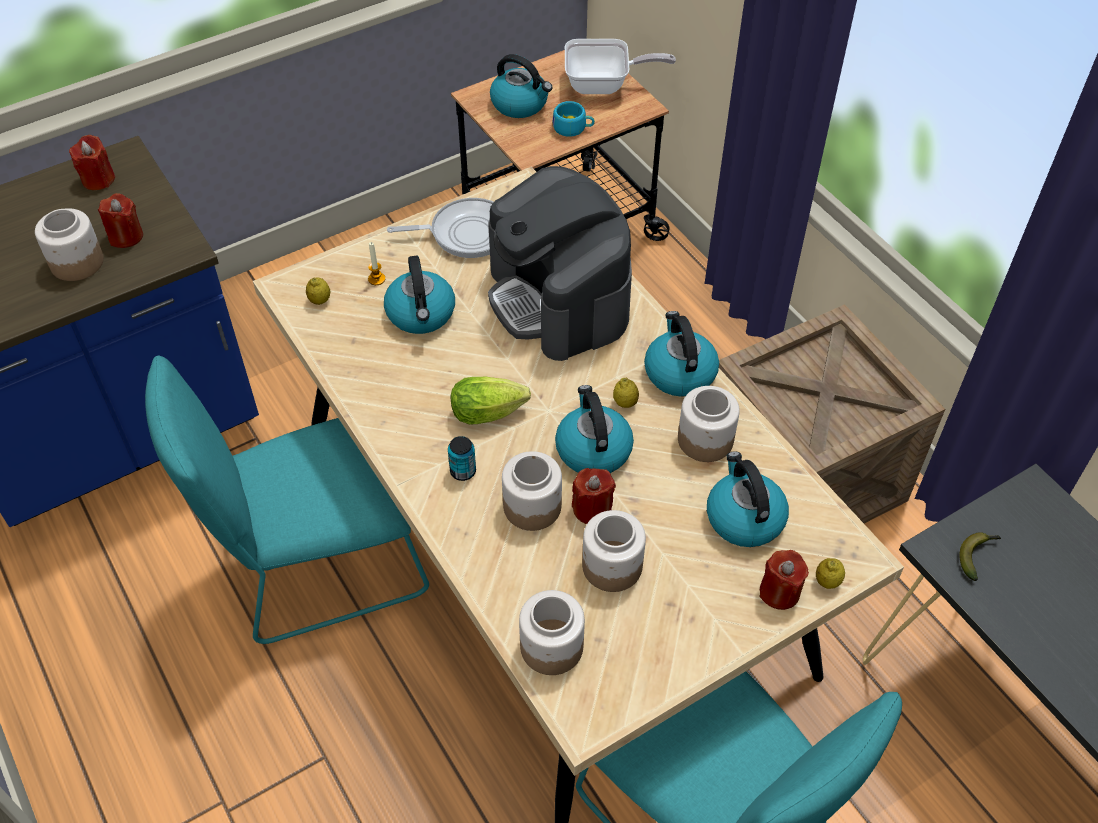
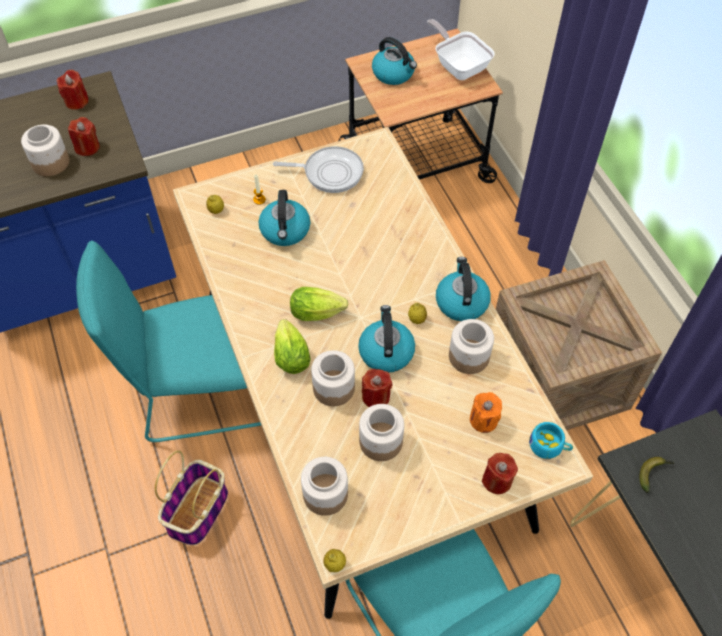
camera: 10 degrees right, 5 degrees up
(347, 730) = (198, 512): none -> basket
(463, 471) = (290, 354): can -> lettuce
(559, 299) = (386, 233): coffee machine -> none
(573, 128) = (428, 97): turquoise cup -> turquoise cup (549, 446)
(604, 85) = (459, 66): frying pan -> frying pan turned 135 degrees counterclockwise
(743, 517) = (483, 420): kettle -> orange candle
(827, 581) = (534, 478): lemon -> lemon (335, 564)

